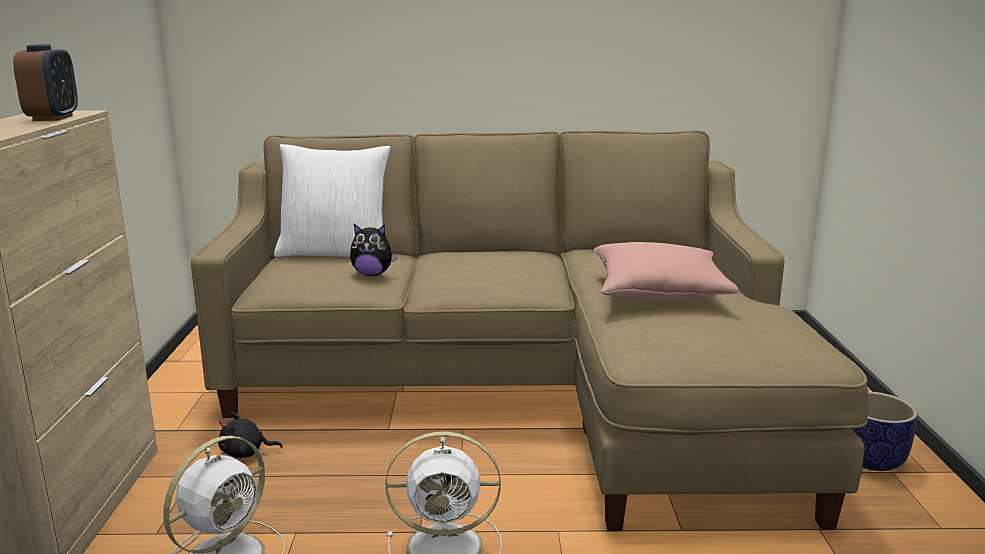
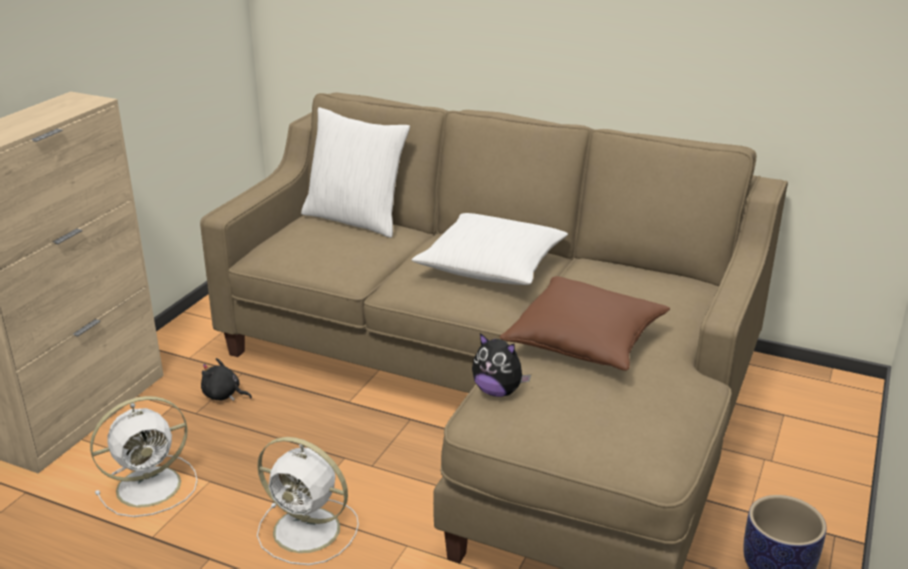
camera: 25 degrees right, 10 degrees up
(53, 118) = (62, 112): alarm clock -> none
(372, 274) = (360, 256): plush toy -> plush toy (498, 391)
(506, 262) = (492, 265): none -> white pillow
(659, 291) = (585, 341): pink pillow -> brown pillow

